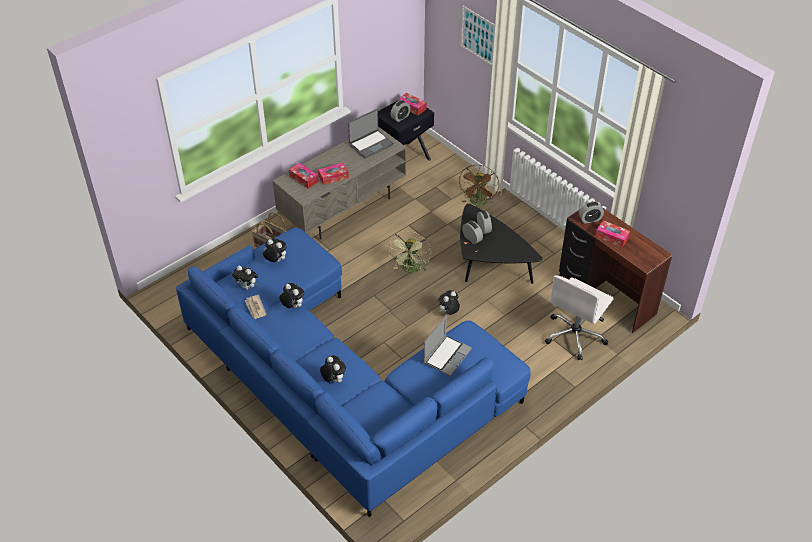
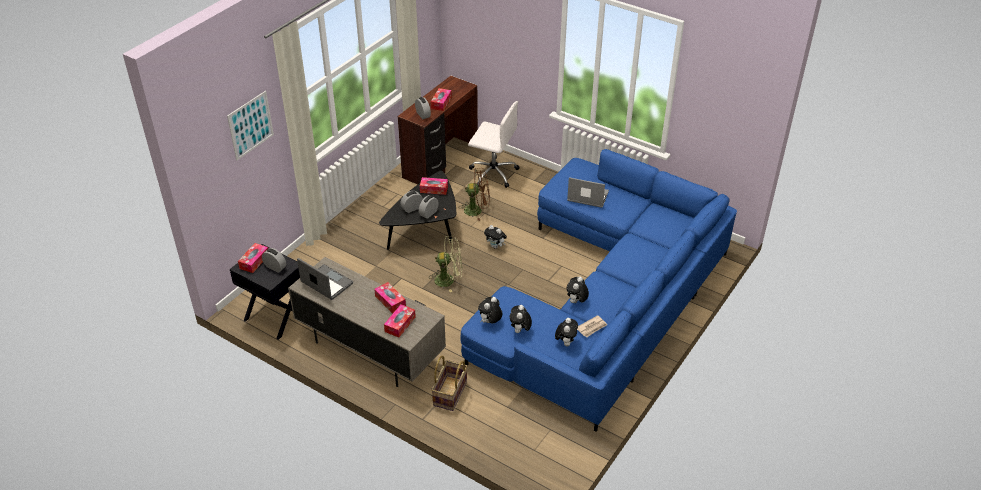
camera: 105 degrees left, 5 degrees down
(333, 379) = (648, 255): plush toy -> plush toy (490, 322)
(478, 203) = (339, 249): brown fan -> brown fan (477, 210)
(510, 248) = (434, 189): none -> tissue box

